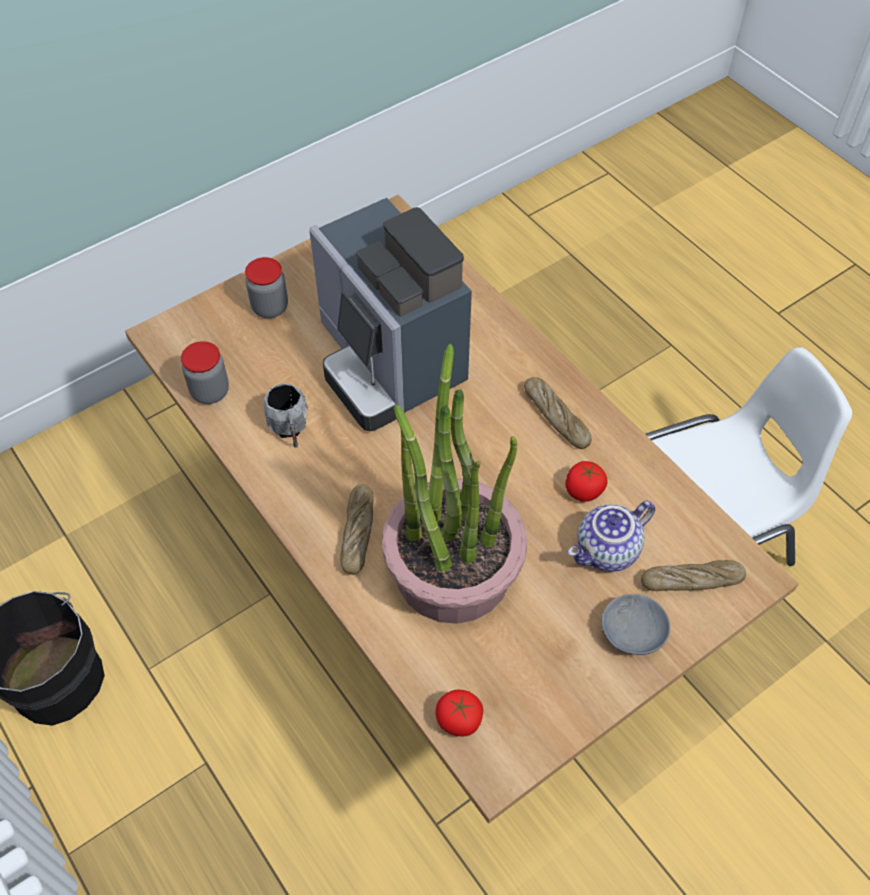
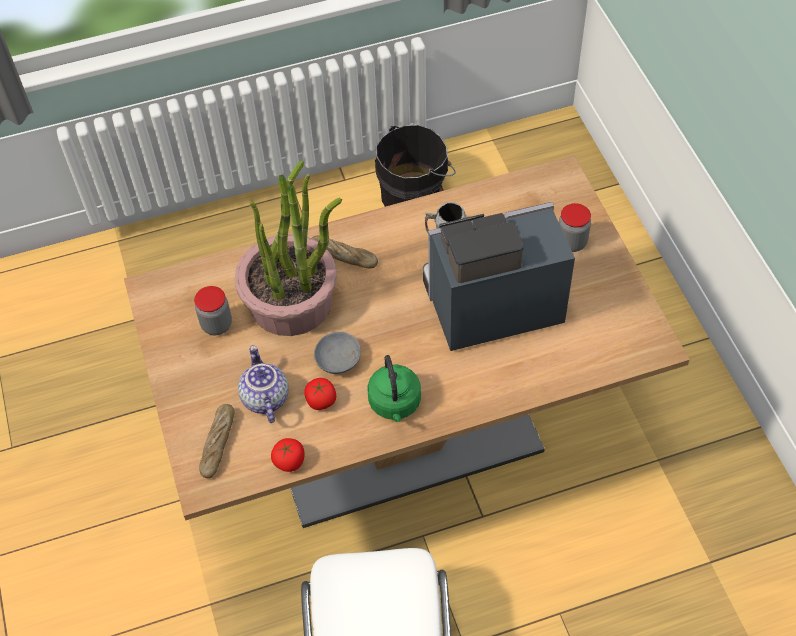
camera: 110 degrees right, 0 degrees up
(210, 392) = (497, 195): jar -> jar (216, 325)
(458, 720) = (188, 278): tomato -> tomato (289, 461)
(556, 417) = (395, 404): bread -> green kettle
(632, 634) = (197, 390): grey bowl -> grey bowl (337, 359)

